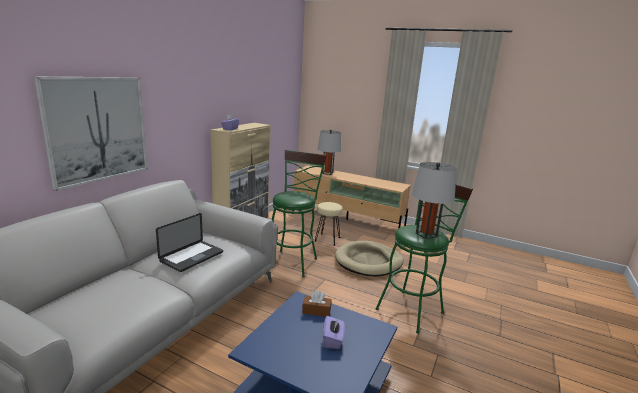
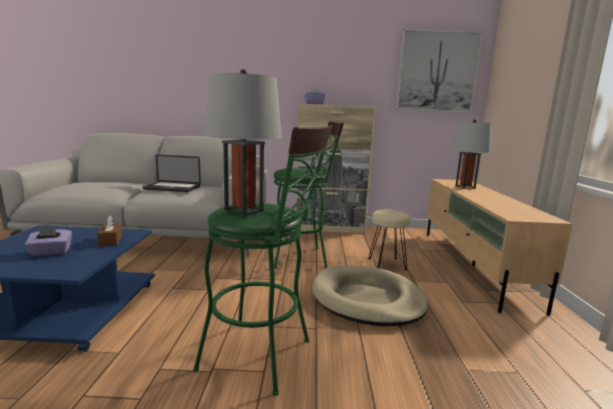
camera: 65 degrees right, 5 degrees down
(97, 129) = (184, 87): picture -> picture (437, 72)

